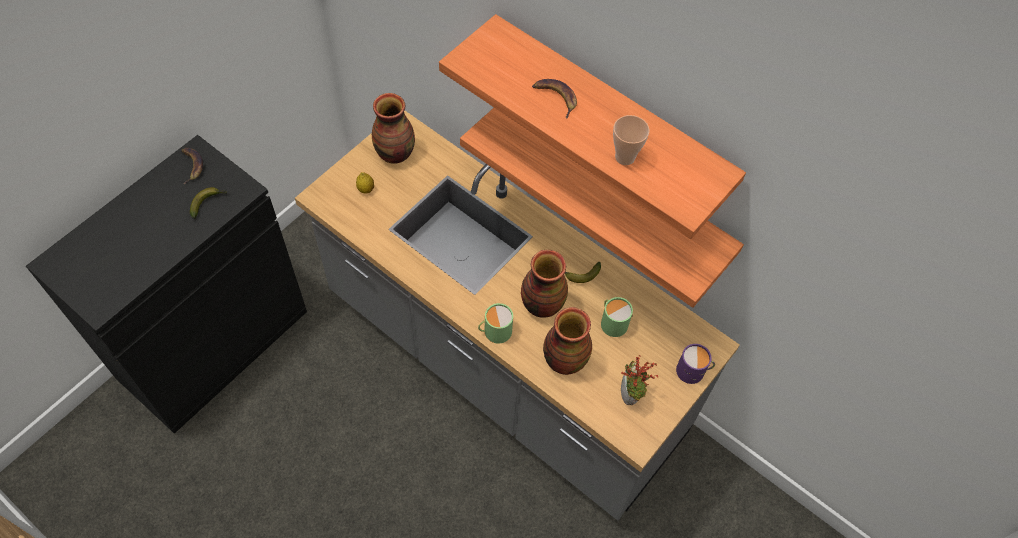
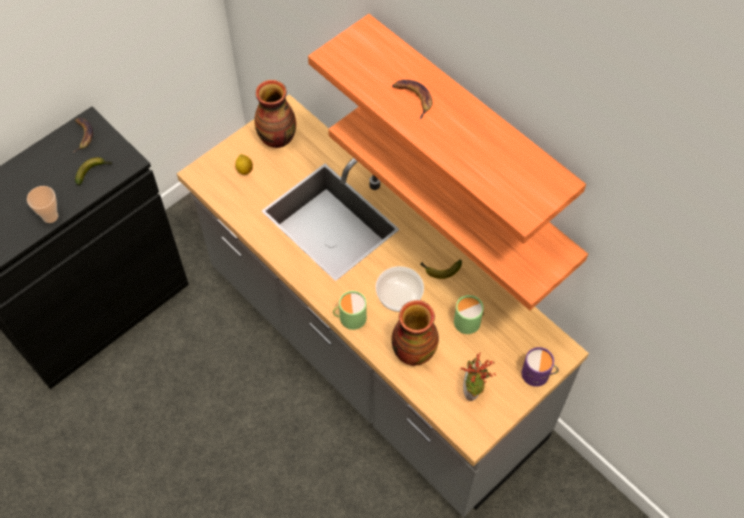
camera: 10 degrees right, 0 degrees up
(541, 304) = (398, 296): vase -> bowl
(625, 157) = (470, 160): cup -> cup (50, 216)

